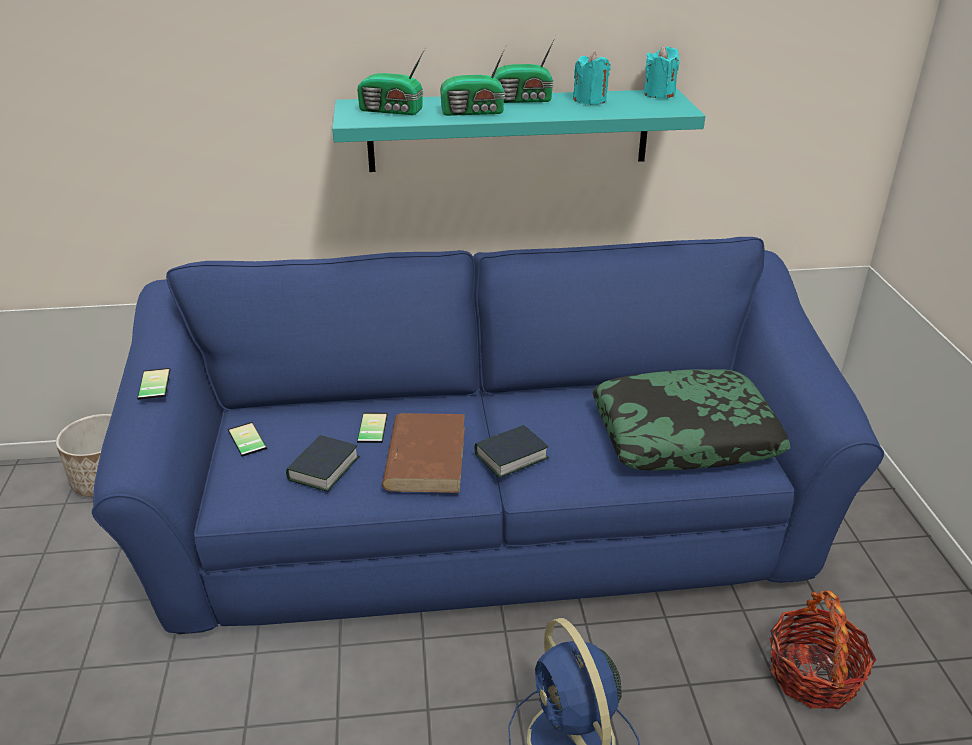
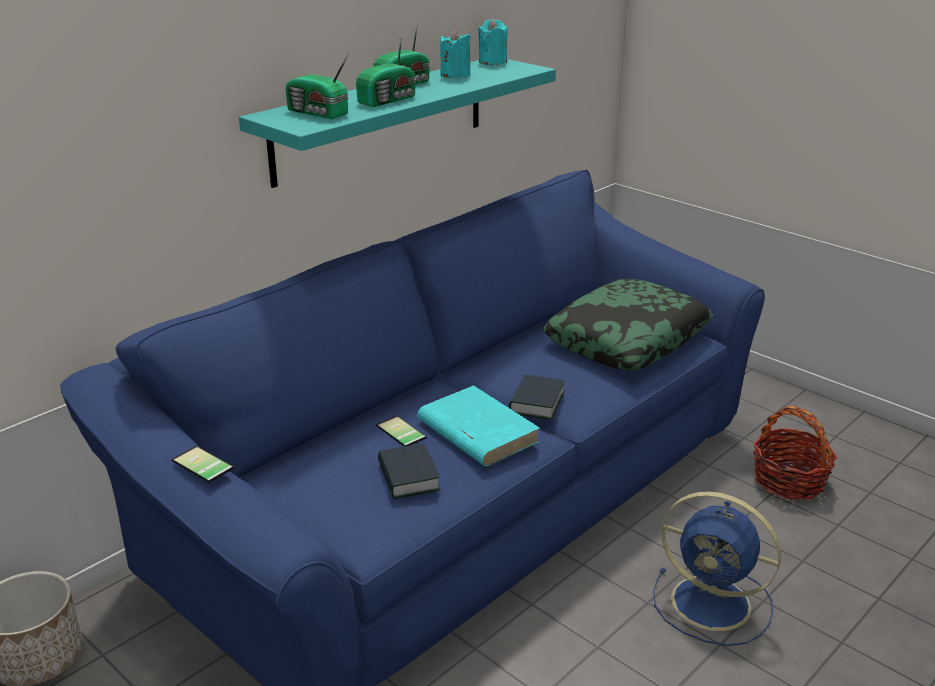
camera: 40 degrees left, 5 degrees down
(244, 440) = (300, 491): phone -> none
(392, 111) = (318, 113): radio -> radio turned 60 degrees clockwise
(425, 456) = (476, 431): brown book -> turquoise book

